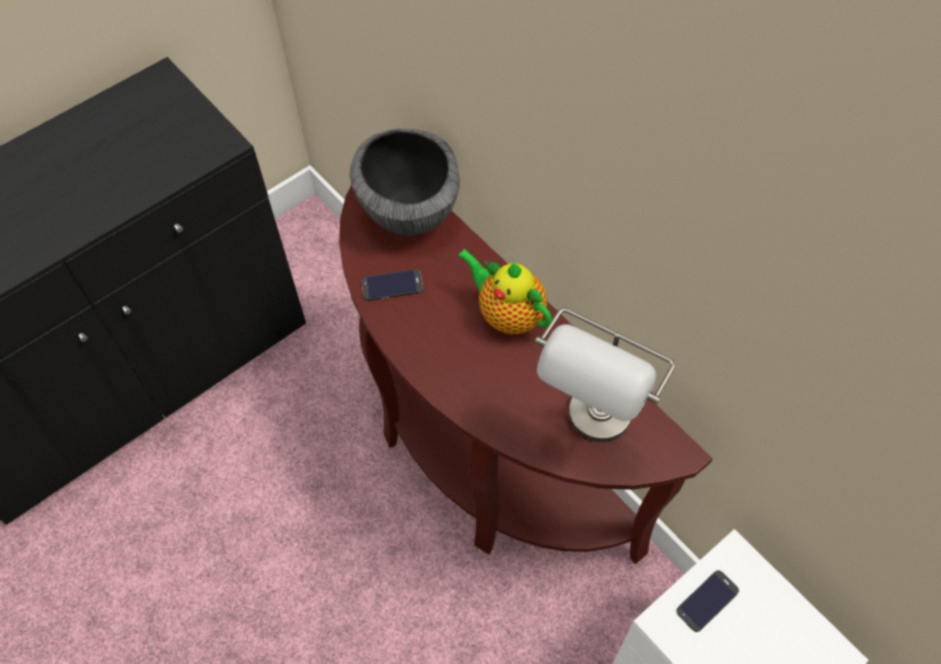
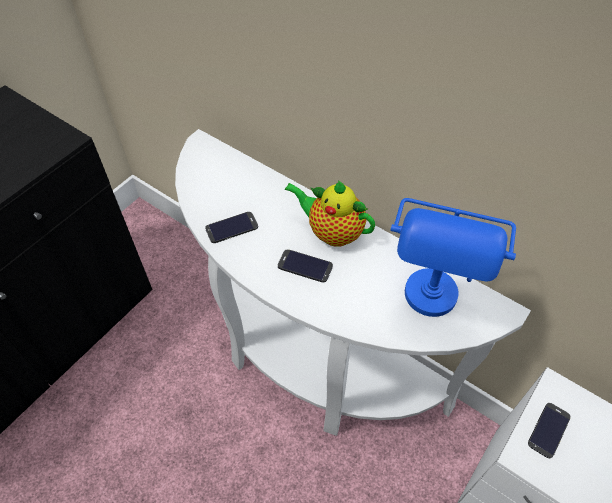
camera: 15 degrees left, 5 degrees down
(409, 214) = (231, 173): bowl -> none
(464, 350) = (305, 266): none -> phone
(482, 454) = (311, 359): brown console table -> white console table
(591, 432) = (429, 310): grey table lamp -> blue table lamp

